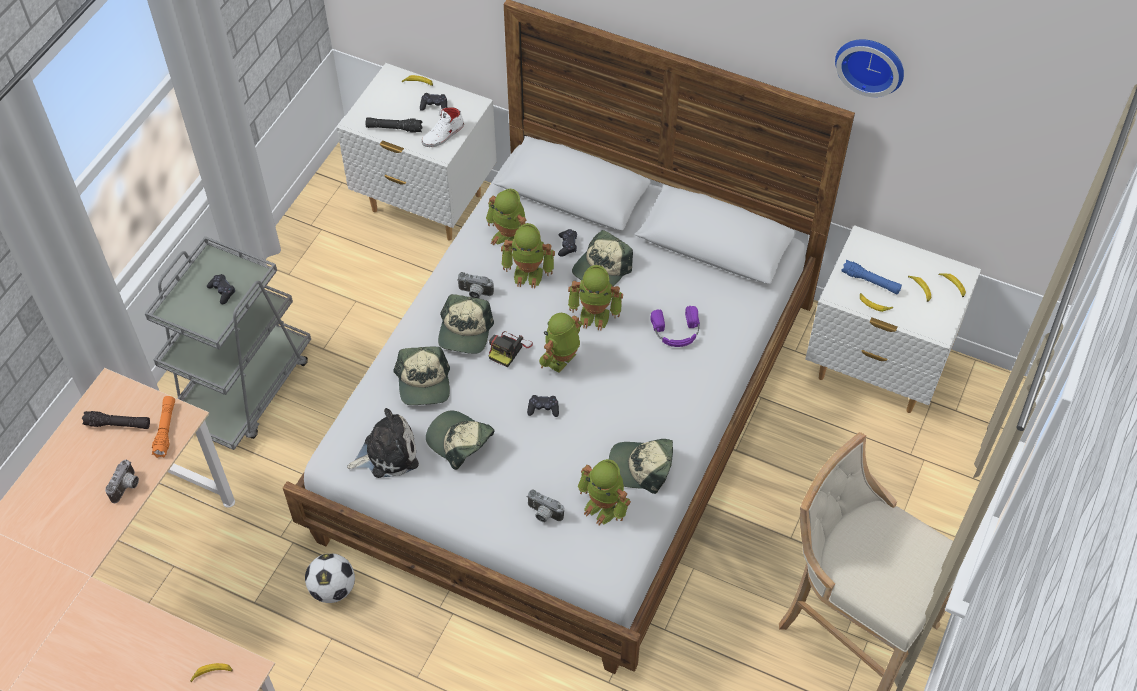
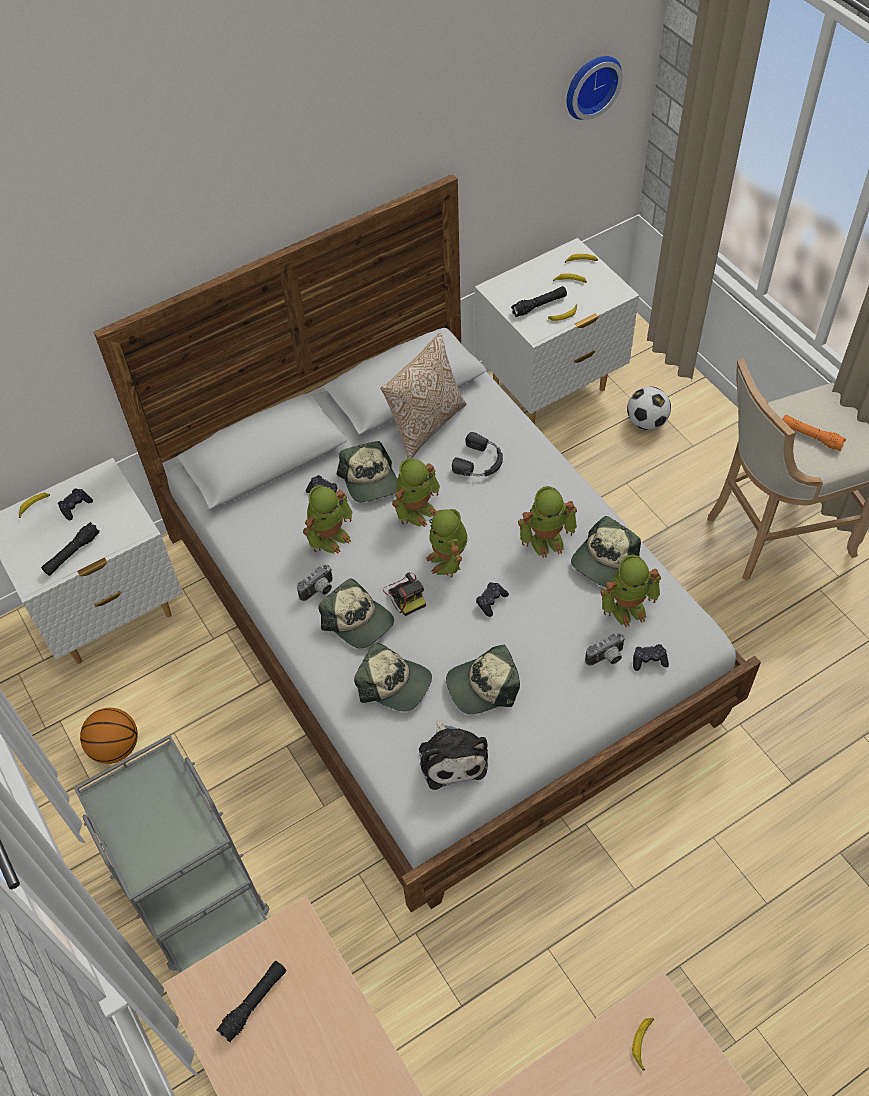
camera: 55 degrees left, 0 degrees up
(127, 487) = (347, 1030): camera -> none
(166, 430) = (298, 952): orange flashlight -> orange flashlight (810, 436)
(222, 291) = (158, 806): black game controller -> black game controller (649, 660)
(322, 274) = (115, 747): none -> basketball
(333, 588) = (493, 919): football -> football (646, 422)
(387, 453) = (452, 756): plush toy -> plush toy turned 150 degrees clockwise
(443, 135) = (118, 517): white shoe -> none
(509, 238) = (277, 532): toy robot -> toy robot (546, 539)
(676, 332) = (480, 462): purple headphones -> black headphones
(686, 275) = (425, 425): none -> pillow
(870, 281) = (539, 306): blue flashlight -> black flashlight
(871, 63) = (450, 115): wall clock -> wall clock (590, 85)

